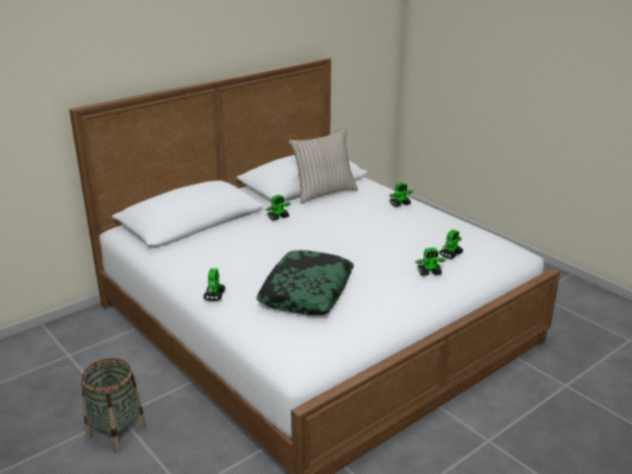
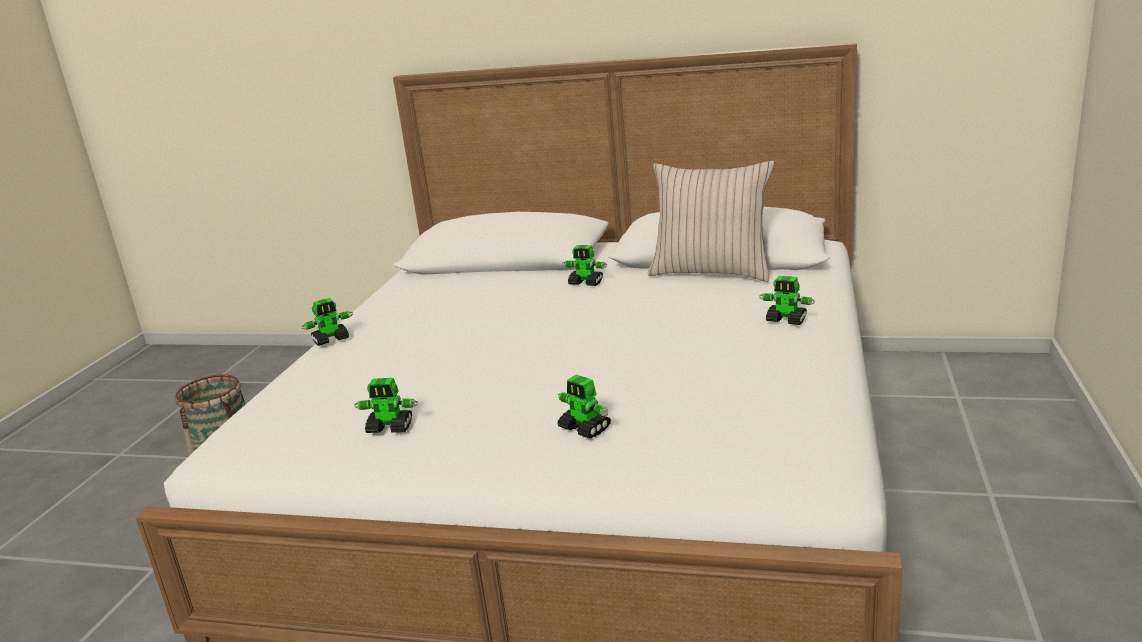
camera: 55 degrees right, 5 degrees down
(306, 292) = (400, 377): pillow -> none
(451, 254) = (681, 419): toy robot -> toy robot (390, 428)

